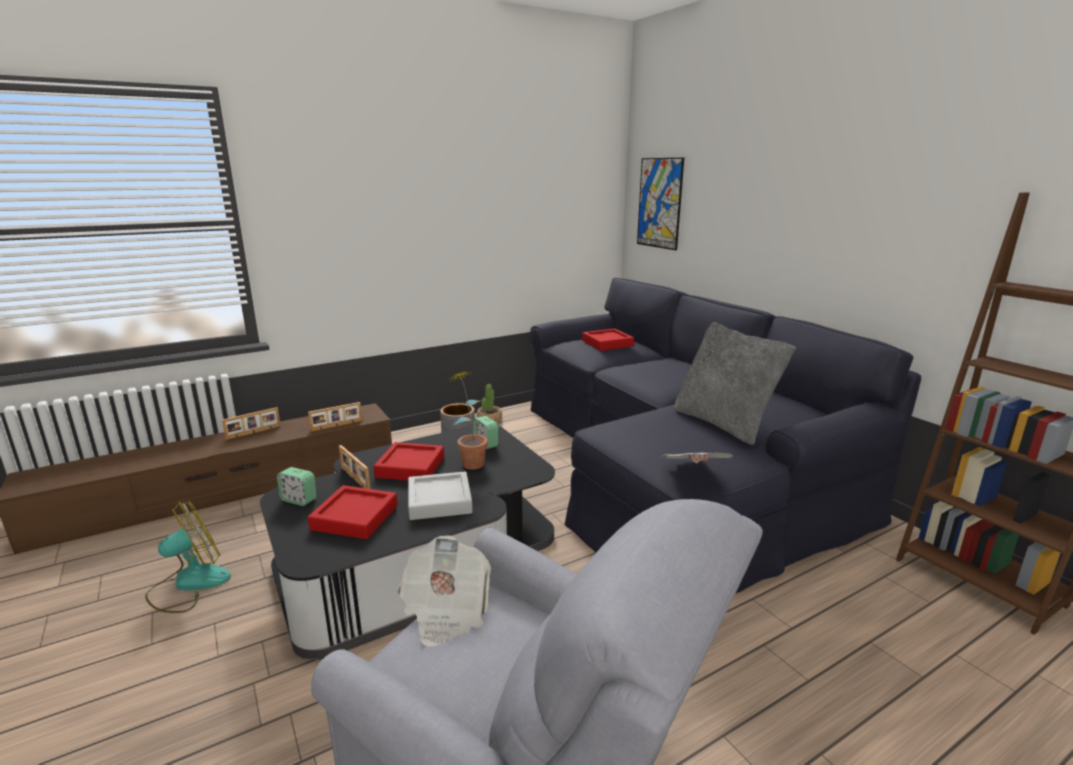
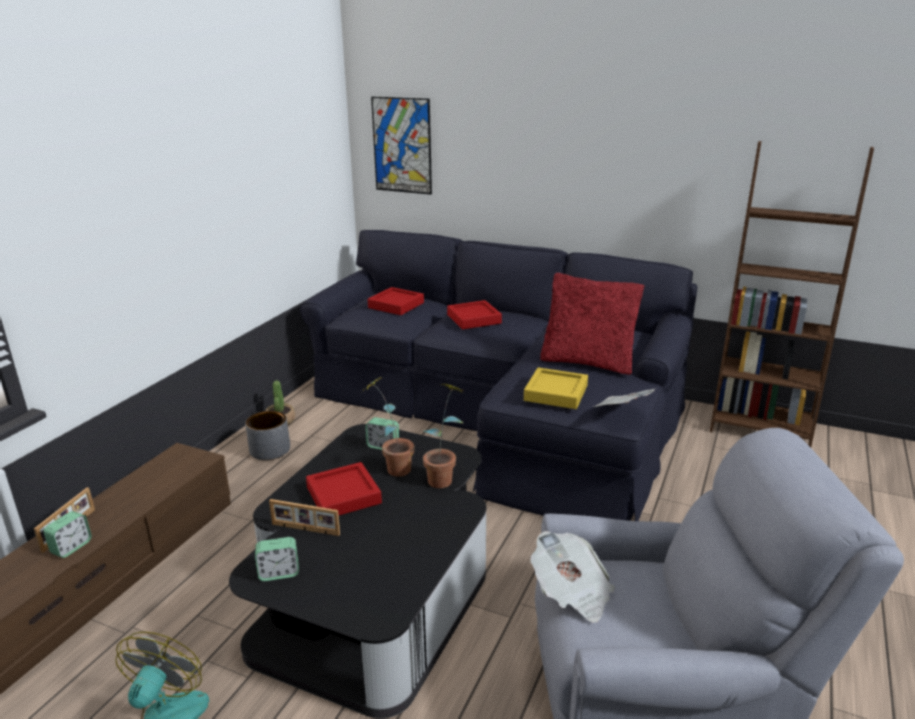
camera: 35 degrees left, 5 degrees up
(241, 442) = (71, 547): none -> alarm clock
(337, 426) = (170, 484): picture frame -> none
(355, 517) = (363, 563): red tray -> red tray (474, 319)
(439, 501) = (418, 515): grey tray -> none
(498, 482) = (444, 477): none -> potted plant
(647, 438) = (556, 393): none -> yellow tray
(724, 422) = (588, 360): grey pillow -> red pillow

